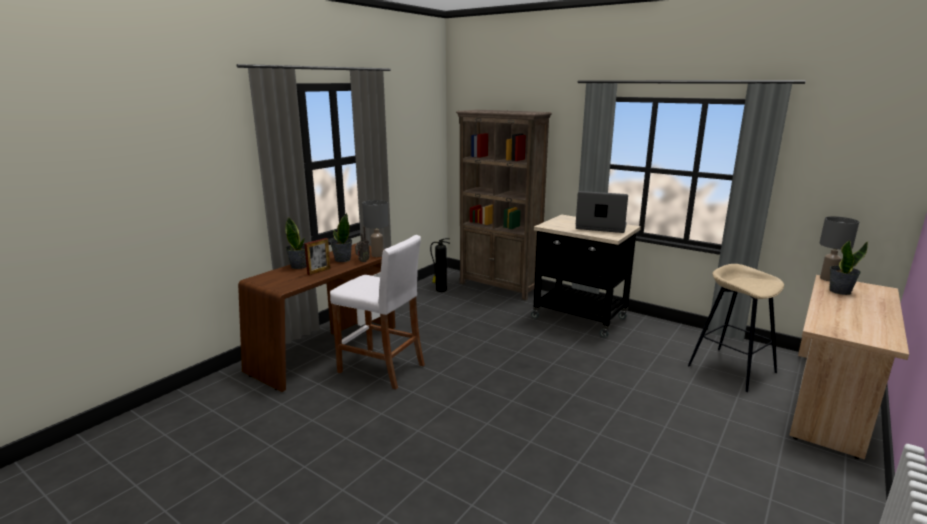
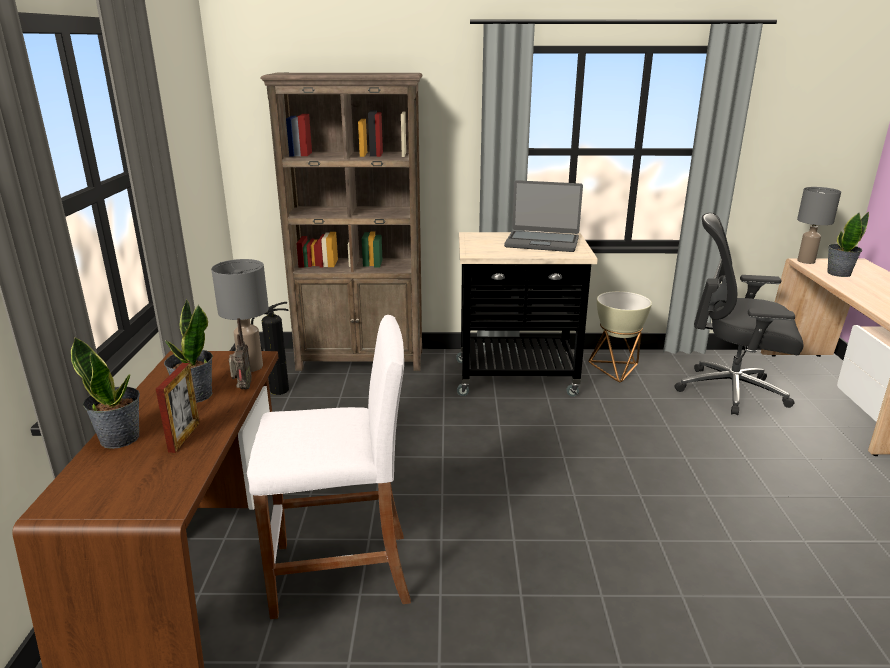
camera: 35 degrees left, 5 degrees up
(601, 227) = (542, 242): laptop -> laptop turned 150 degrees counterclockwise
(657, 332) = (616, 369): none -> planter
(731, 369) = (733, 391): beige stool -> office chair

